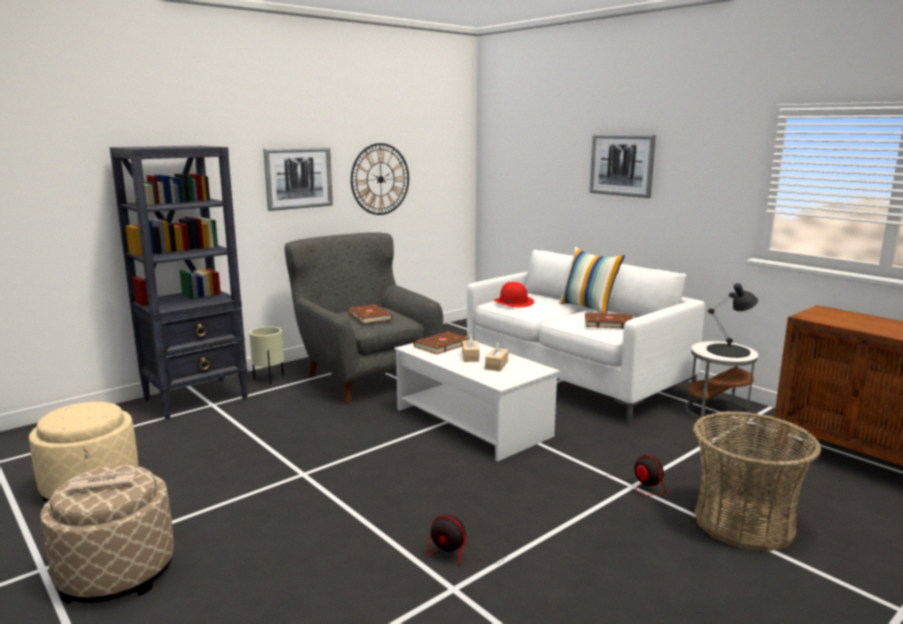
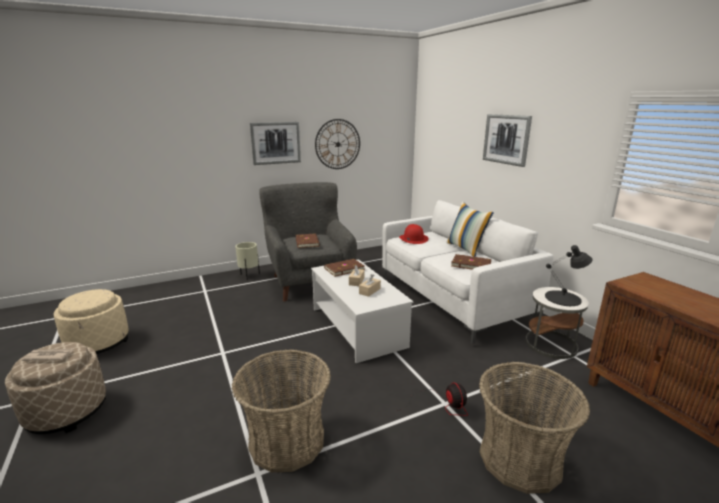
camera: 15 degrees right, 5 degrees up
(197, 398) = (199, 285): black bookcase -> none
(466, 552) = (287, 441): fan -> basket

